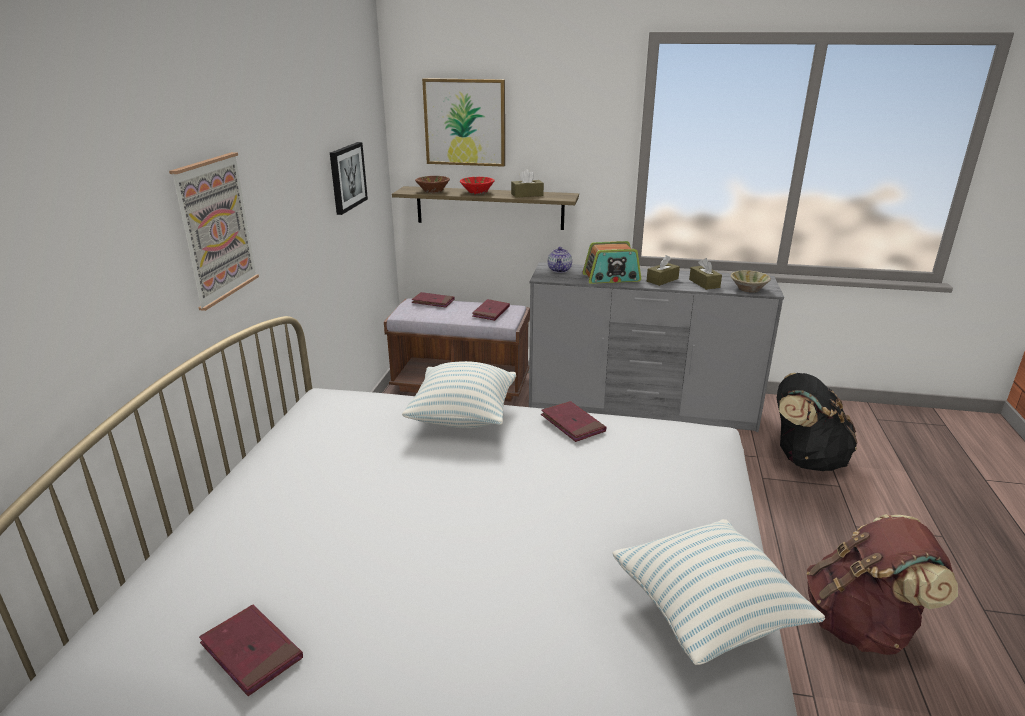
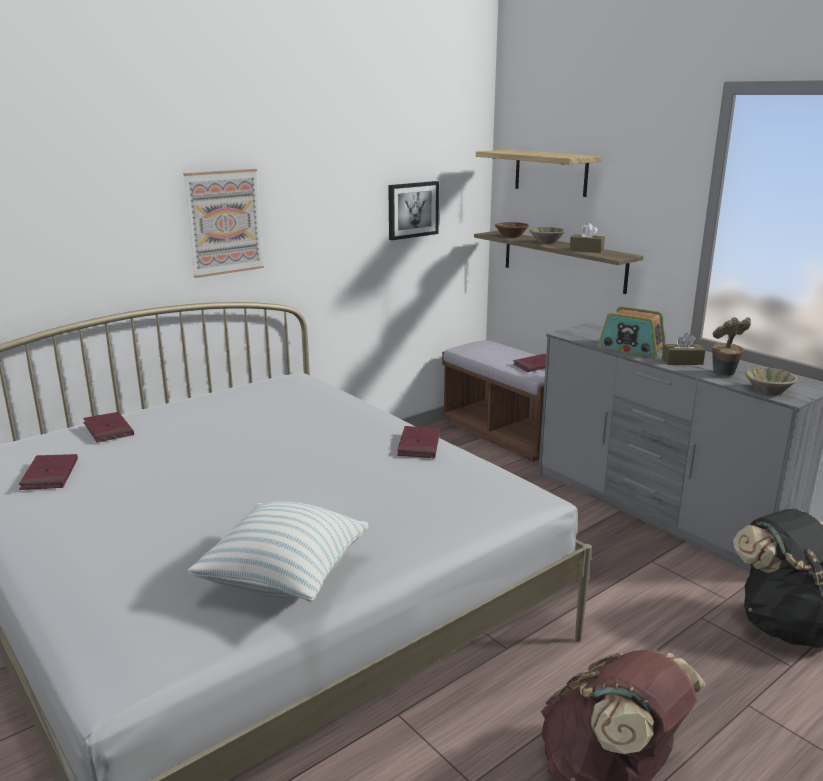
camera: 40 degrees right, 5 degrees down
(433, 302) = (499, 346): red book -> red book (108, 430)
(463, 417) = (351, 415): pillow -> none
(465, 122) = (550, 172): picture -> shelf
(477, 192) = (546, 242): red bowl -> beige bowl
(560, 270) = (593, 332): teapot -> none
(704, 283) = (724, 375): brown tissue box -> potted plant

